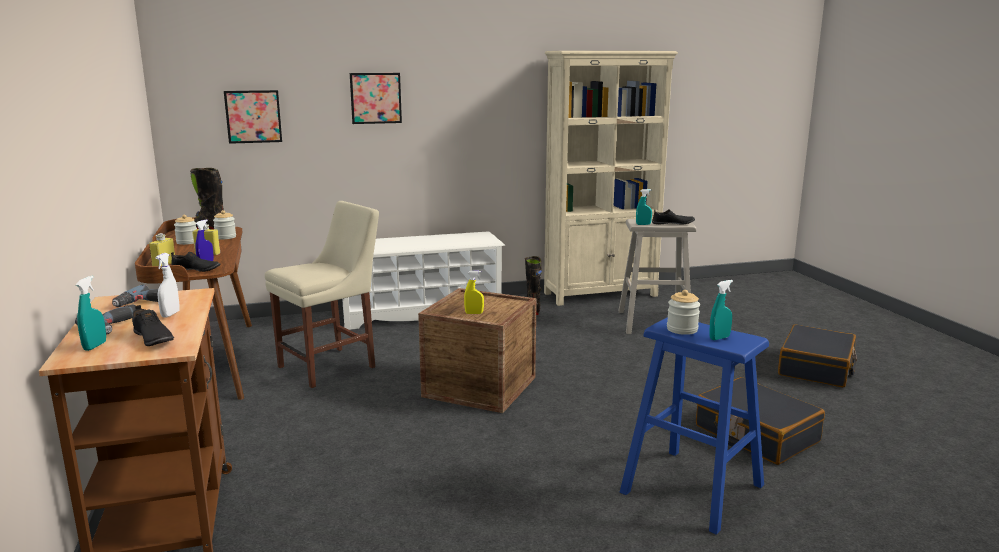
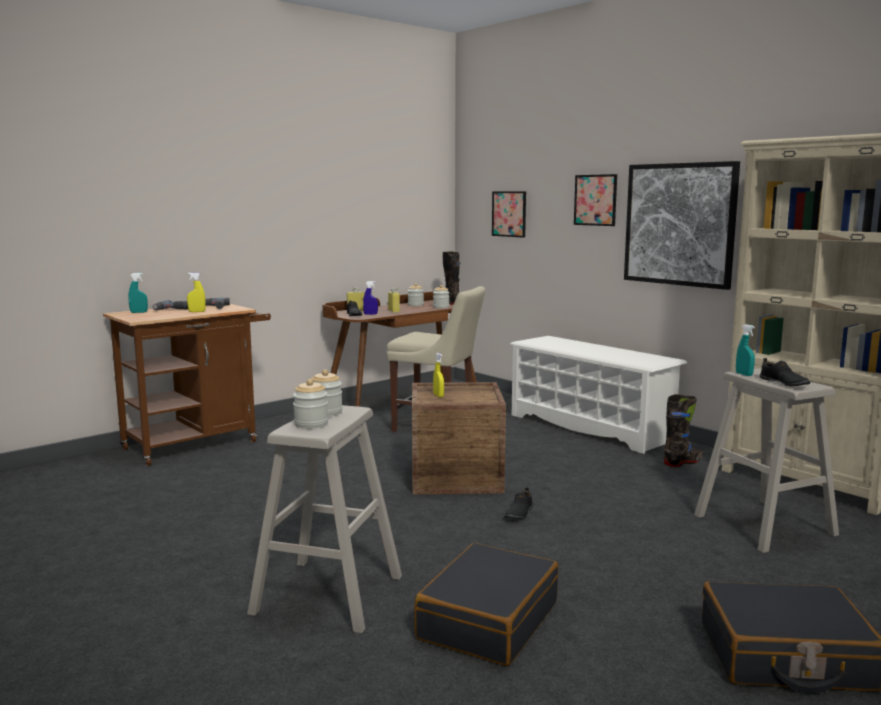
camera: 65 degrees right, 5 degrees down
(152, 339) = (153, 315): black shoe -> black shoe (518, 513)
(170, 314) = (197, 311): white spray bottle -> yellow spray bottle
(468, 117) = (679, 224): none -> picture
(691, 488) = (328, 594): blue stool -> beige stool
(719, 338) = (311, 424): turquoise spray bottle -> jar

